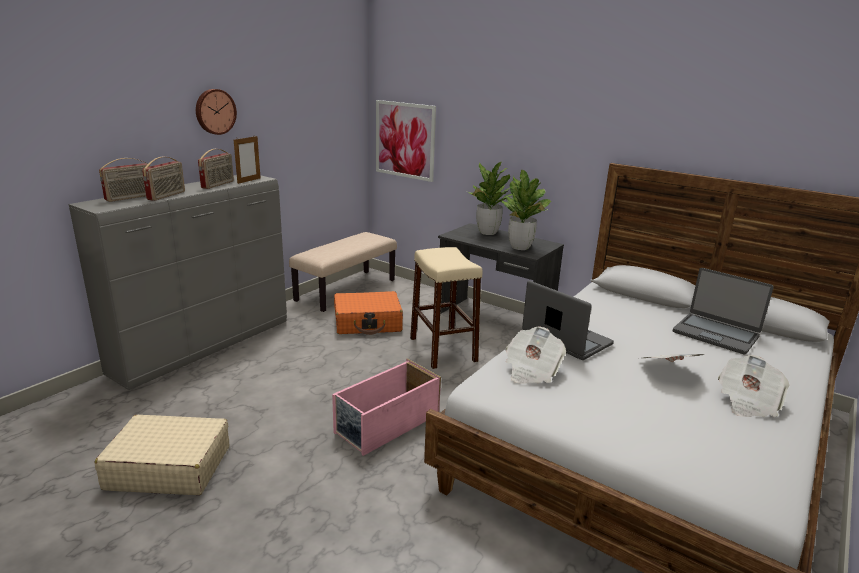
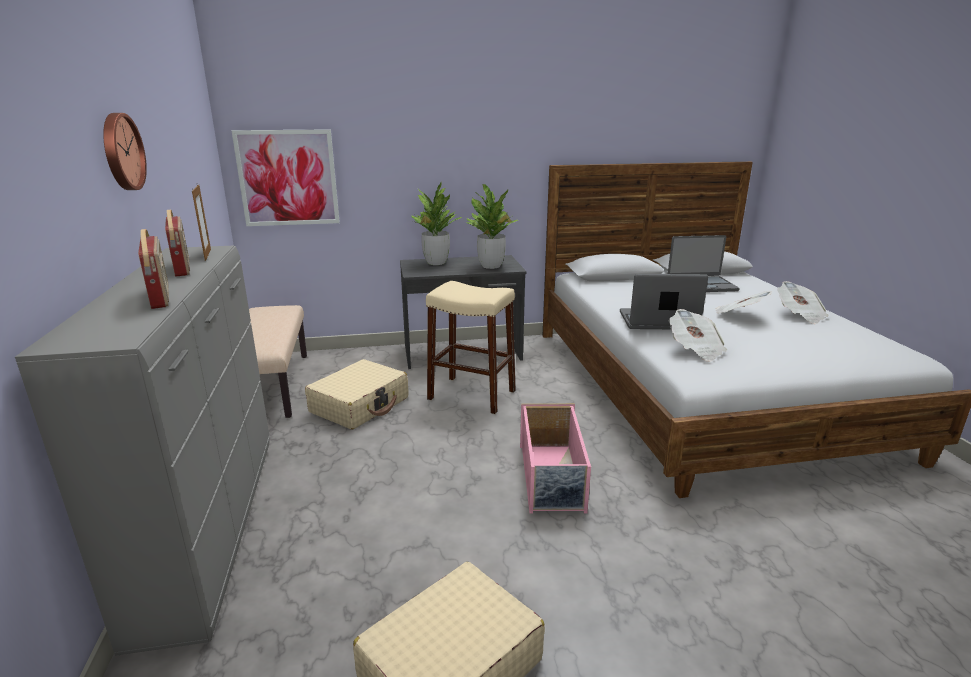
camera: 45 degrees left, 0 degrees up
(130, 198) = (108, 315): radio -> none
(368, 323) = (360, 405): orange suitcase -> beige suitcase

